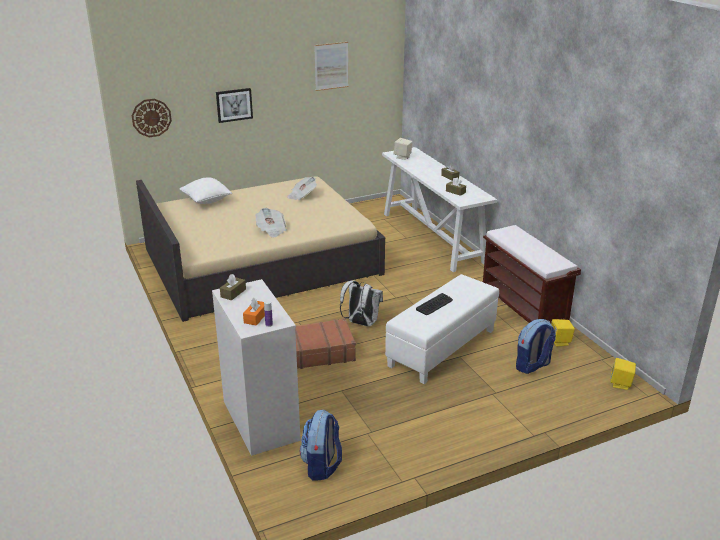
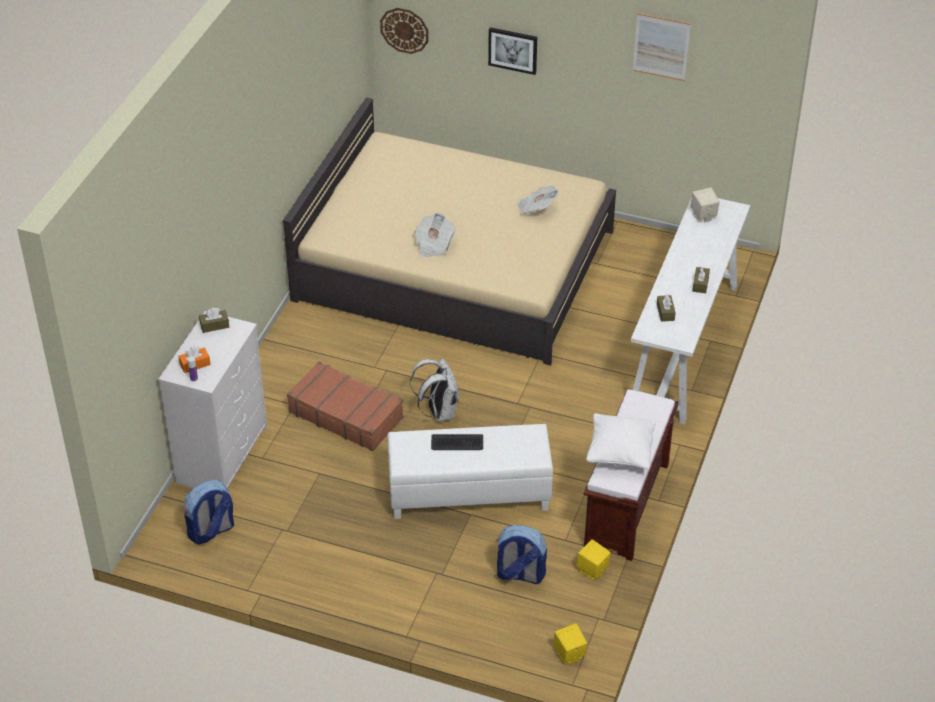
camera: 45 degrees right, 15 degrees up
(206, 201) = (431, 159): white pillow -> white pillow (620, 453)

